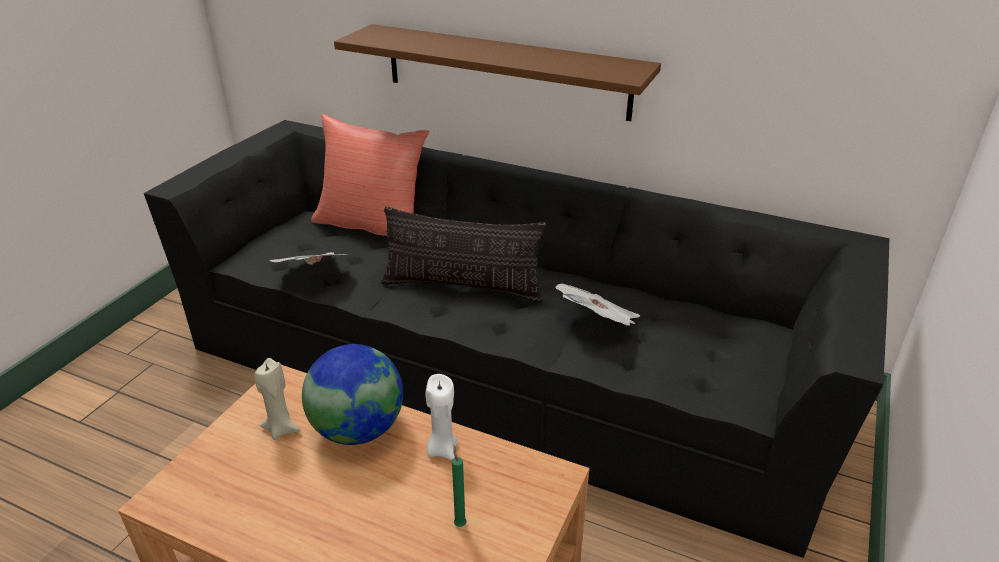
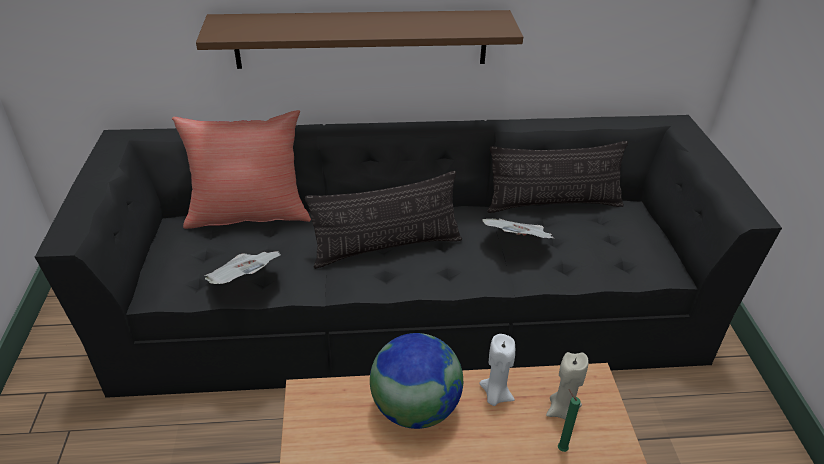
camera: 30 degrees left, 5 degrees up
(281, 429) = (350, 437): beige candle -> beige candle (561, 410)
(679, 301) = (553, 204): none -> pillow

